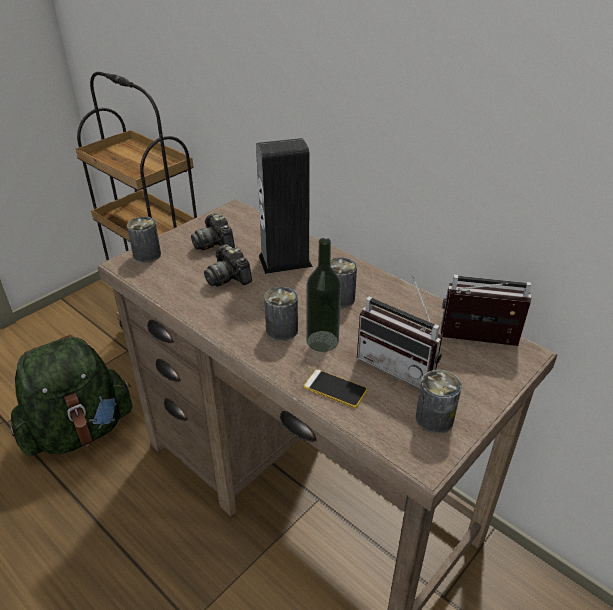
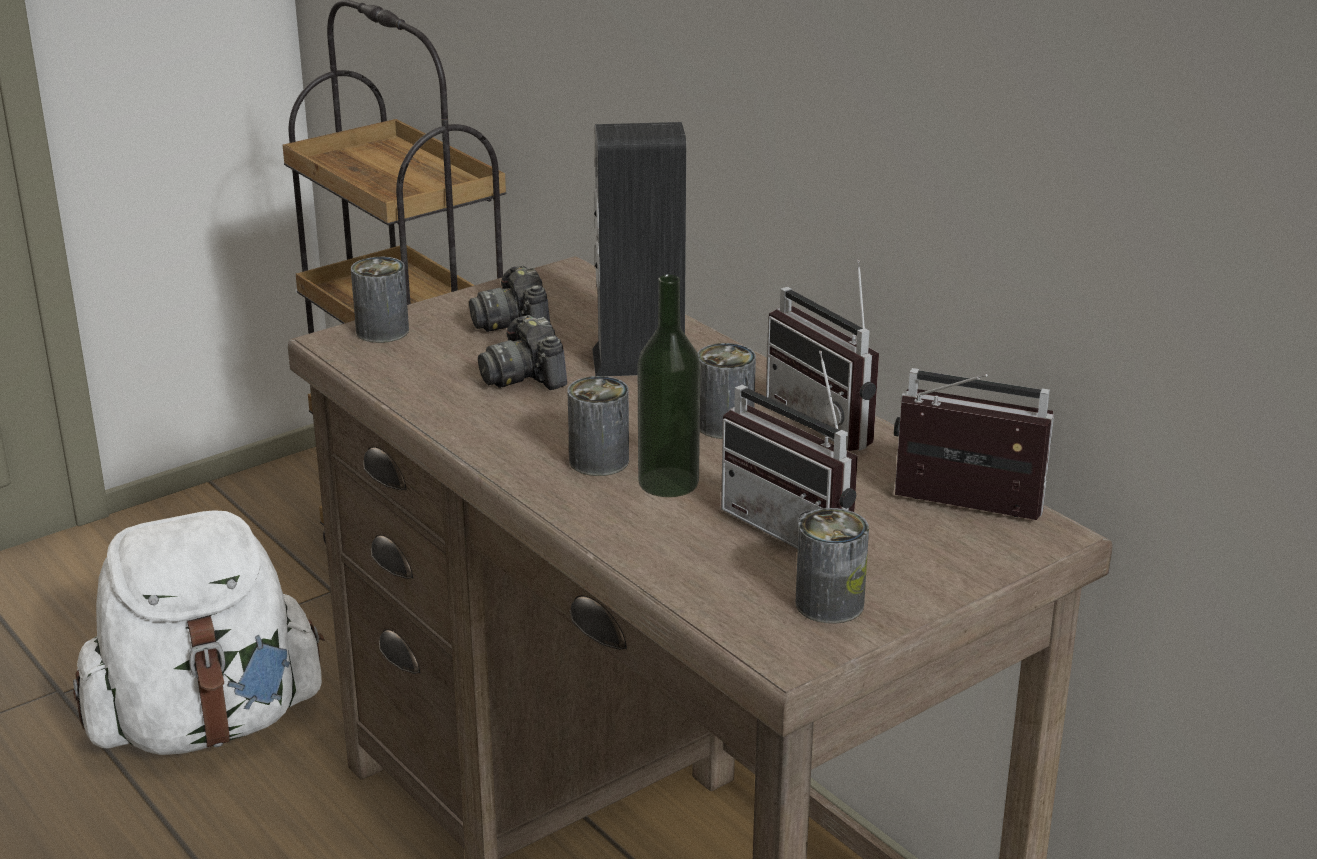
camera: 10 degrees right, 10 degrees down
(80, 430) = (207, 724): green backpack -> white backpack
(335, 389) = (666, 548): phone -> none
(392, 290) = (832, 421): none -> radio

